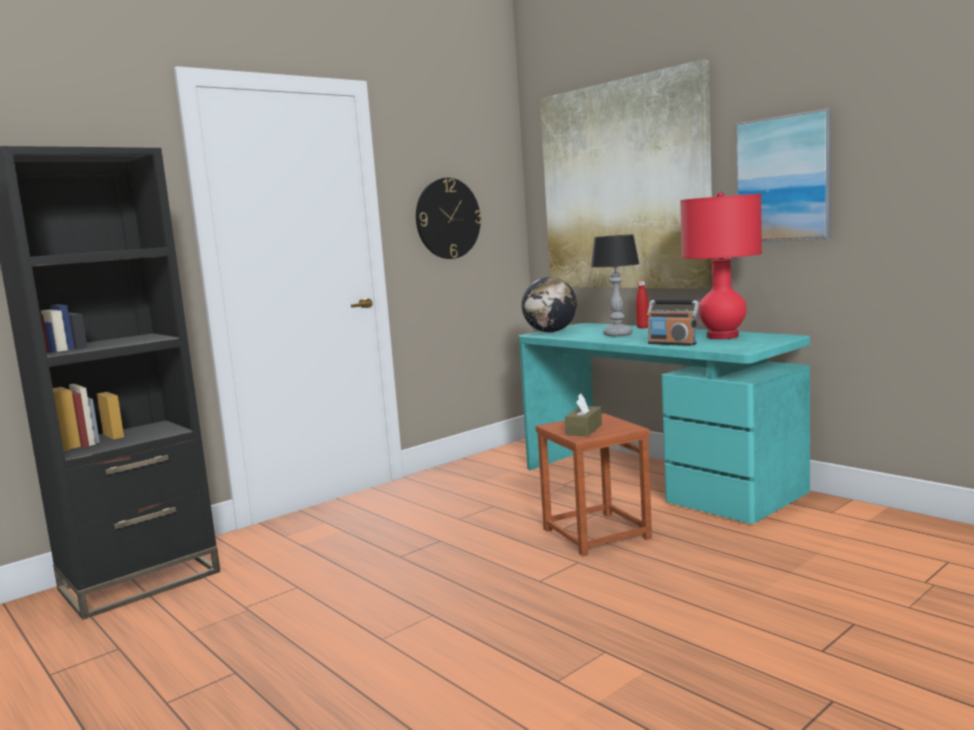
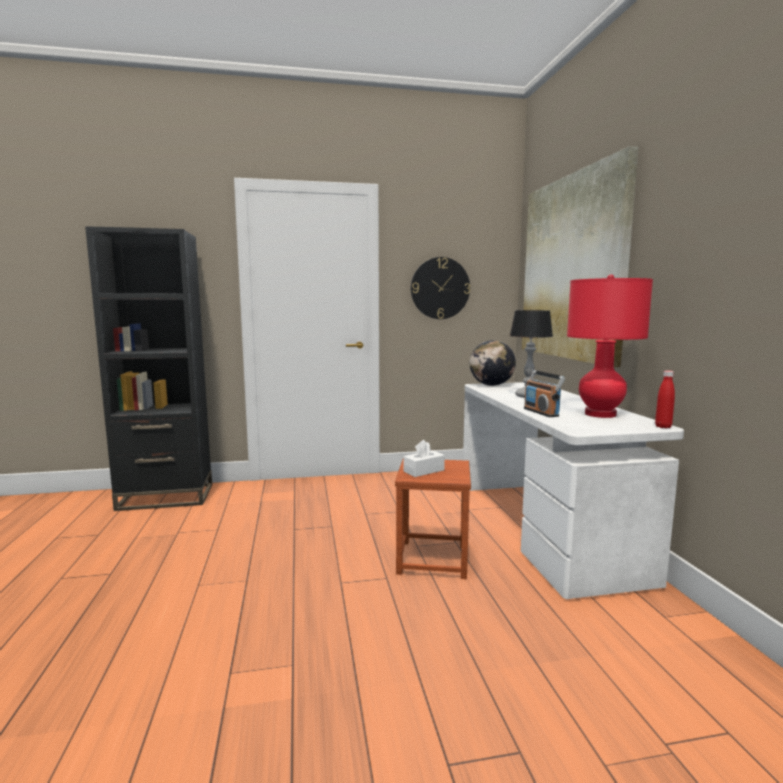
camera: 30 degrees right, 0 degrees up
(584, 430) = (424, 471): brown tissue box -> white tissue box
(643, 327) = (564, 394): red bottle -> red bottle (663, 426)
(656, 480) = (543, 528): turquoise desk -> white desk
(784, 179) = (684, 264): picture -> none

